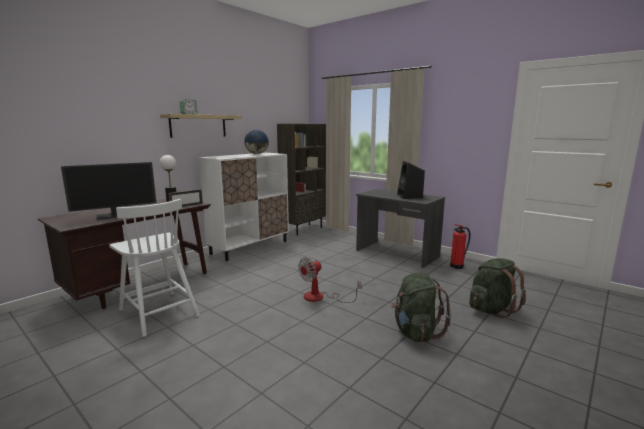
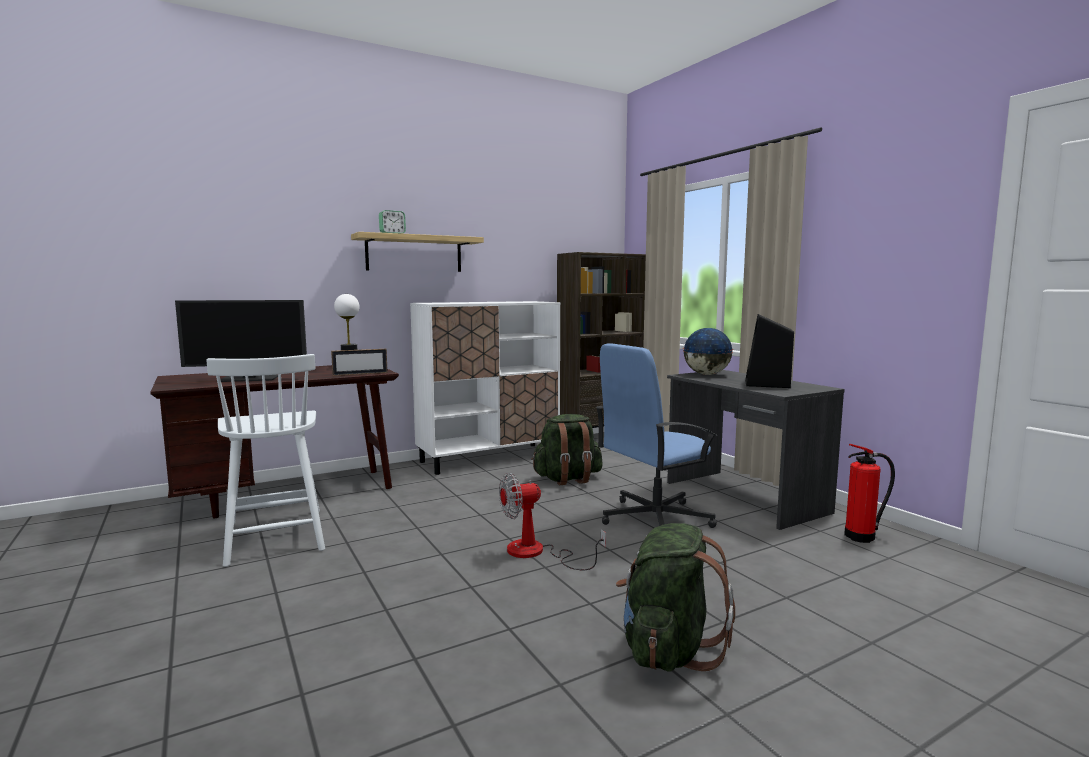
camera: 20 degrees right, 5 degrees down
(256, 154) = (511, 301): globe -> globe (706, 374)
(364, 271) = (654, 519): none -> blue office chair
(492, 309) = (883, 636): green backpack -> green backpack (567, 479)

